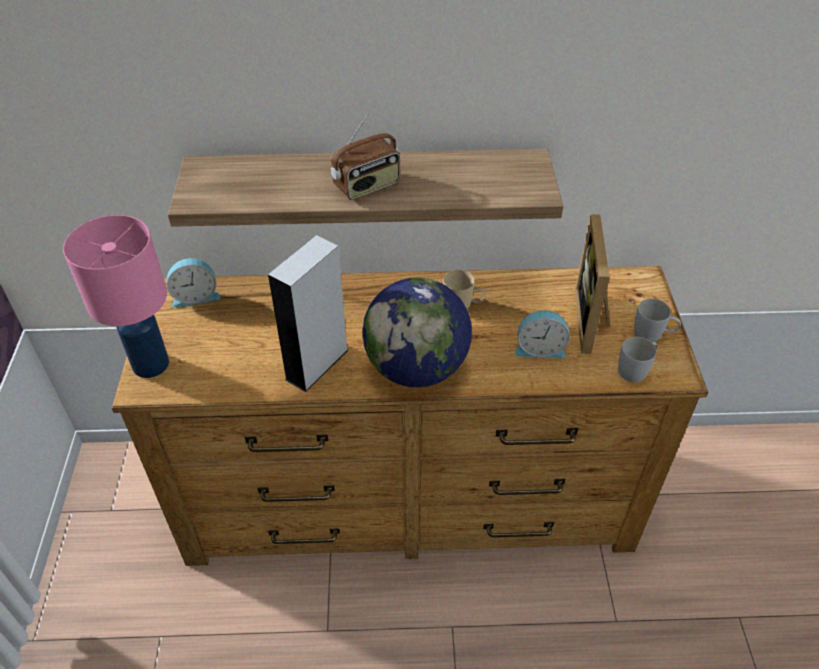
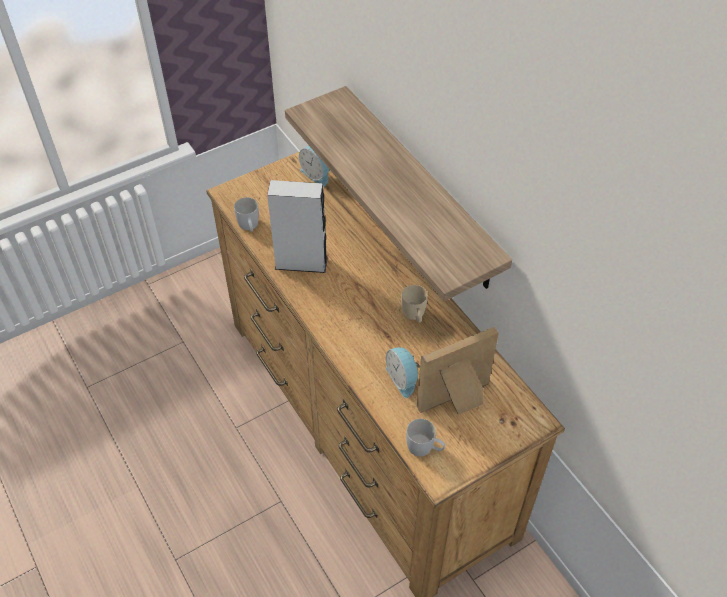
camera: 60 degrees right, 5 degrees up
(152, 364) = (248, 187): pink table lamp -> none
(367, 186) = (382, 182): radio -> none
(416, 368) = (333, 316): globe -> none
(653, 334) = (472, 447): white mug -> white mug (249, 226)

